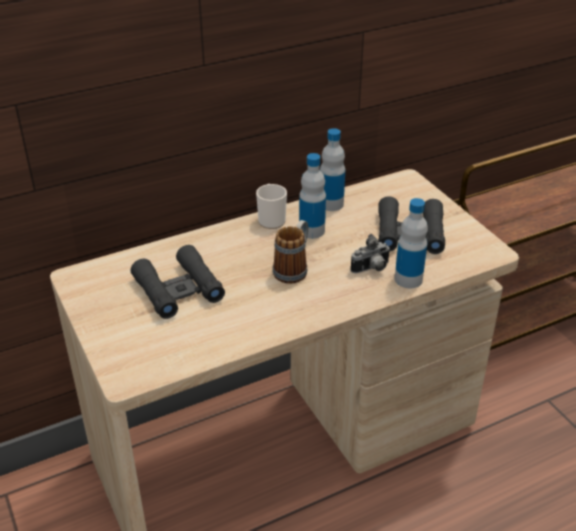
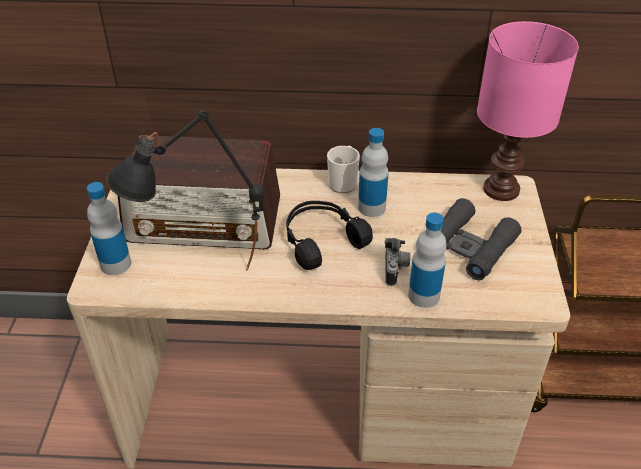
camera: 30 degrees right, 5 degrees up
(178, 289) = (205, 220): black binoculars -> radio
(229, 342) = (204, 289): none -> black table lamp
(293, 269) = (321, 240): mug -> black headphones
(331, 204) = (414, 186): bottle -> bottle (115, 264)
(371, 269) = (395, 270): camera -> camera turned 90 degrees counterclockwise
(399, 184) = (502, 189): none -> pink table lamp

